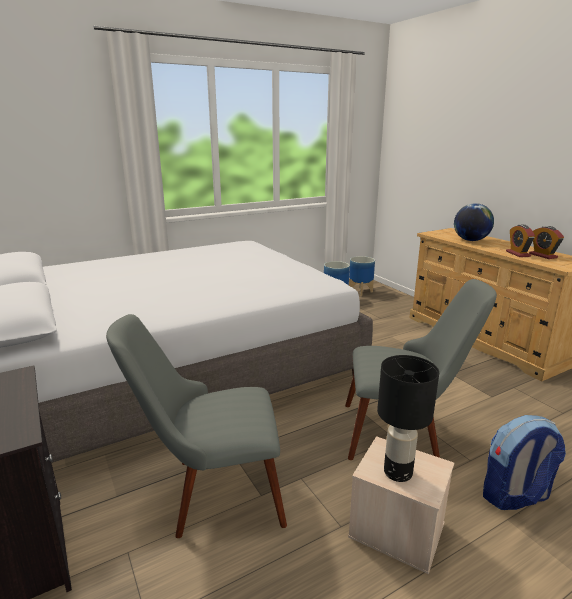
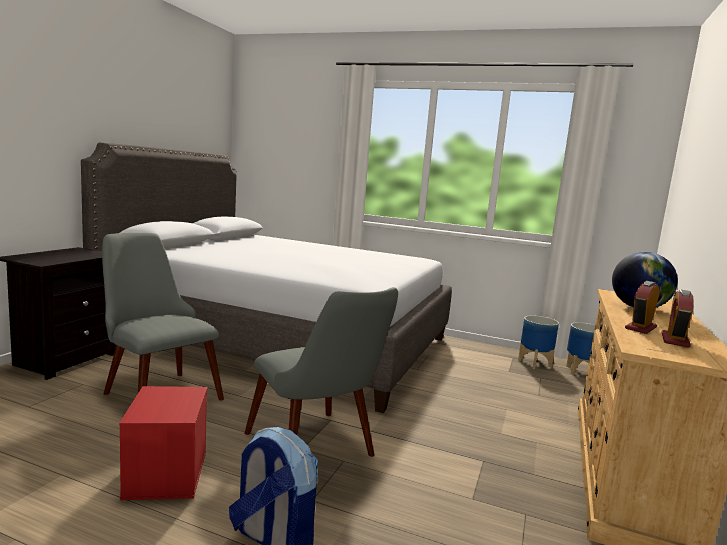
camera: 50 degrees right, 10 degrees down
(395, 530) = (165, 473): beige storage box -> red storage box
(398, 472) = (159, 401): black table lamp -> none

